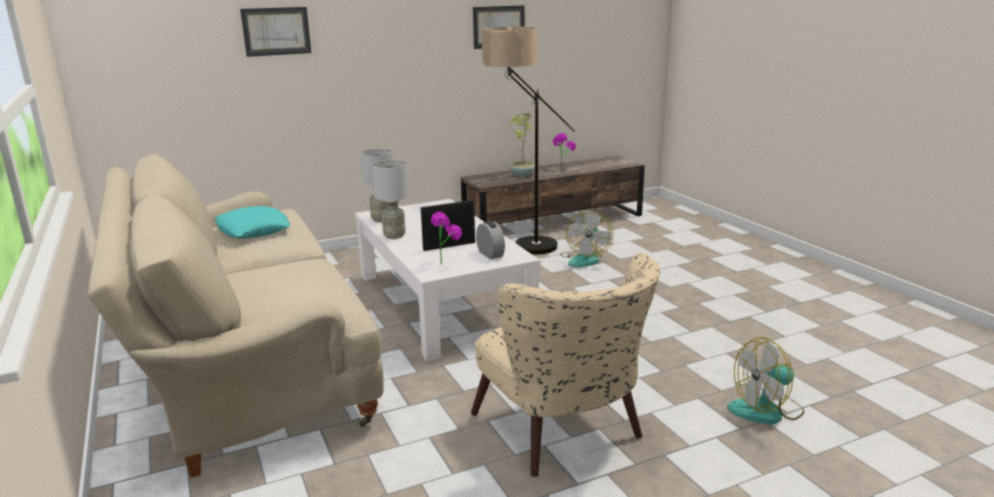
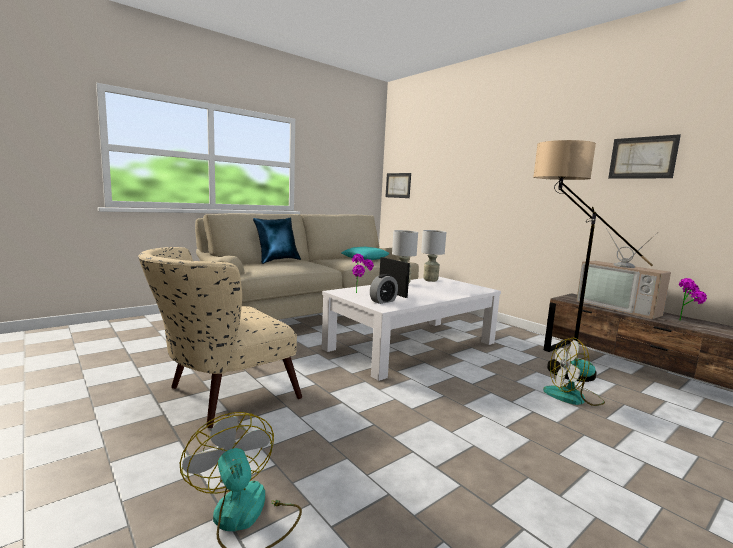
camera: 75 degrees right, 10 degrees down
(237, 292) = (277, 260): none -> blue pillow
(276, 31) = (464, 160): picture -> picture (398, 185)
(521, 175) = (620, 308): potted plant -> television

